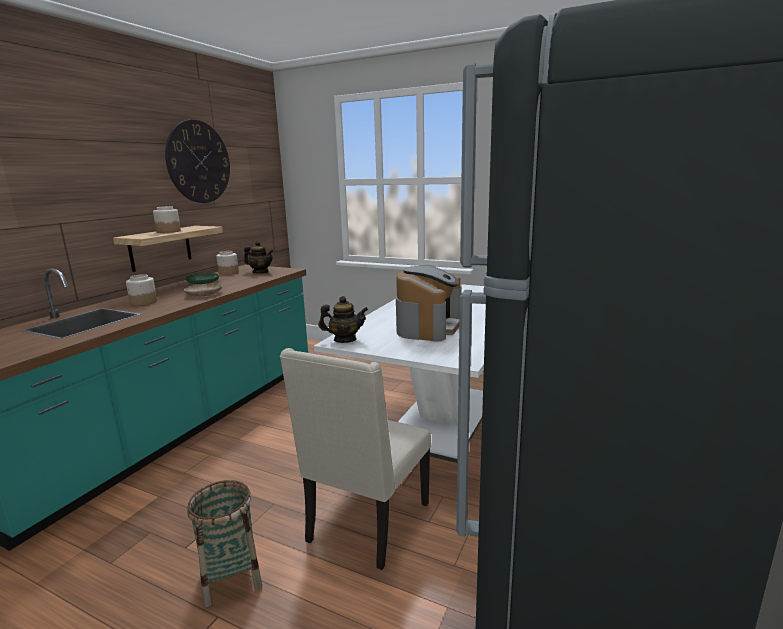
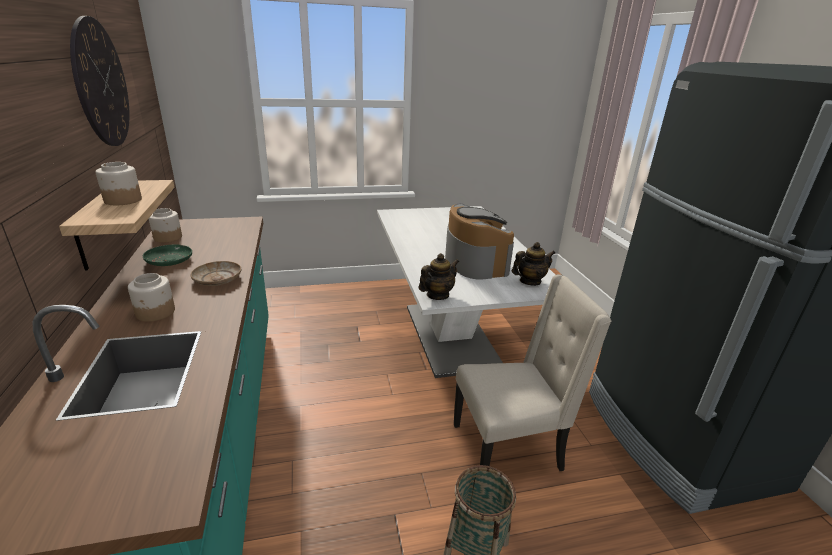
camera: 40 degrees left, 10 degrees up
(260, 272) = (215, 230): teapot -> teapot (530, 281)
(366, 523) = (509, 448): beige chair -> beige chair turned 90 degrees counterclockwise

